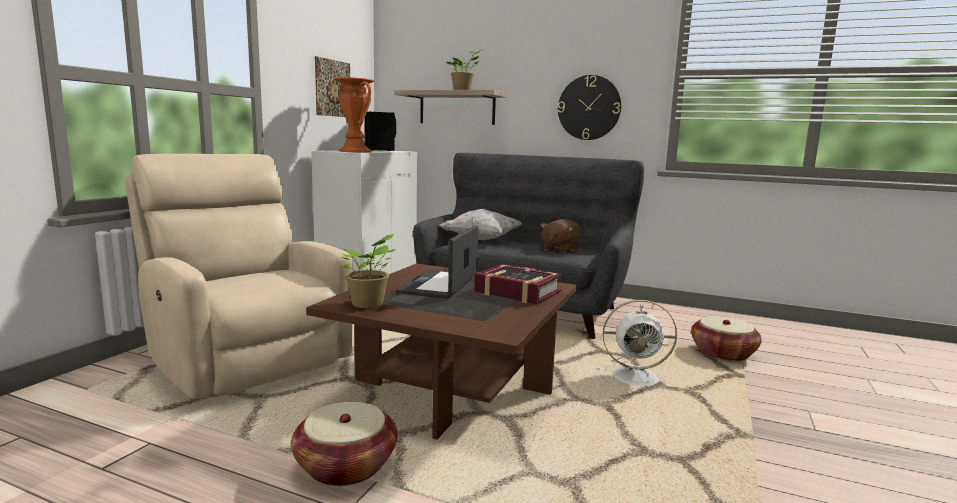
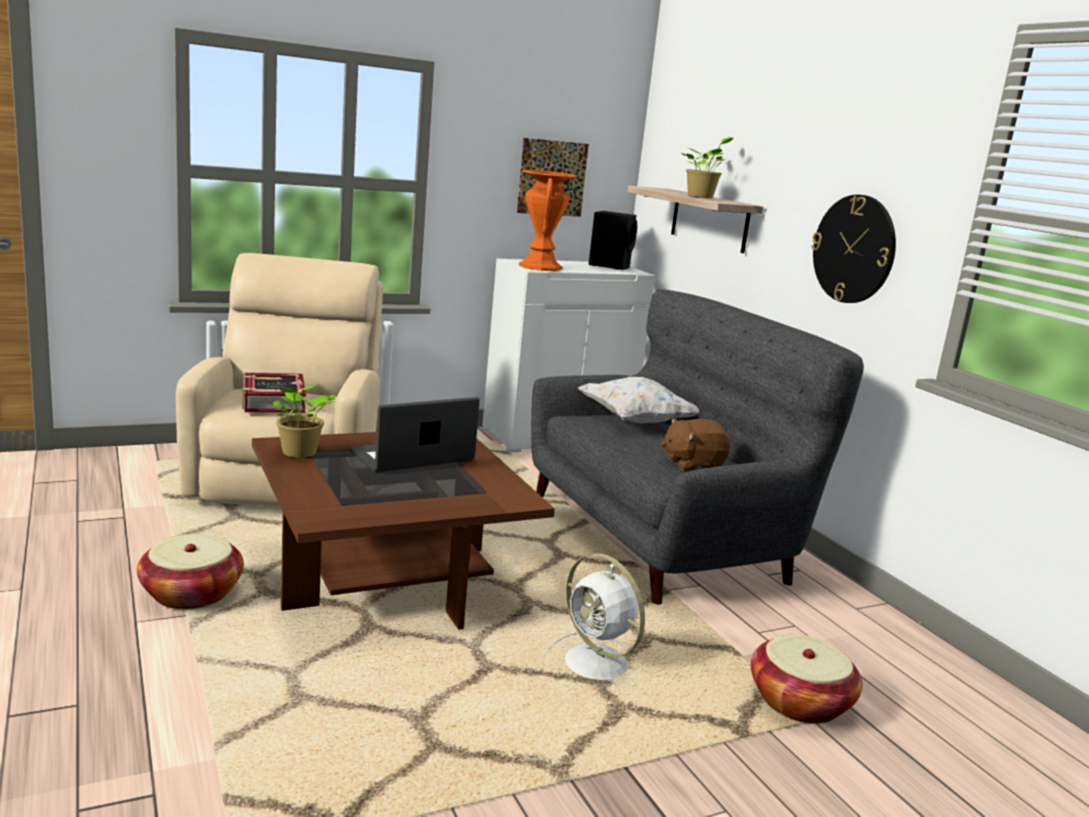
camera: 40 degrees right, 5 degrees up
(517, 292) = (461, 491): book -> book (273, 401)

